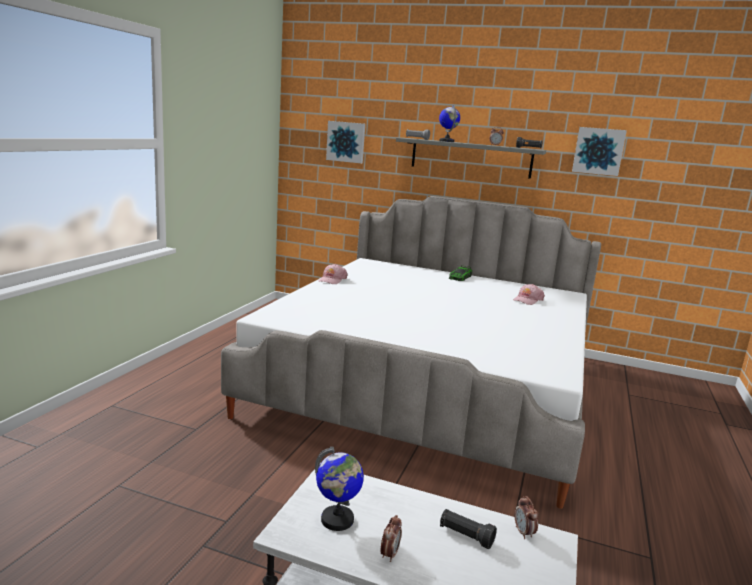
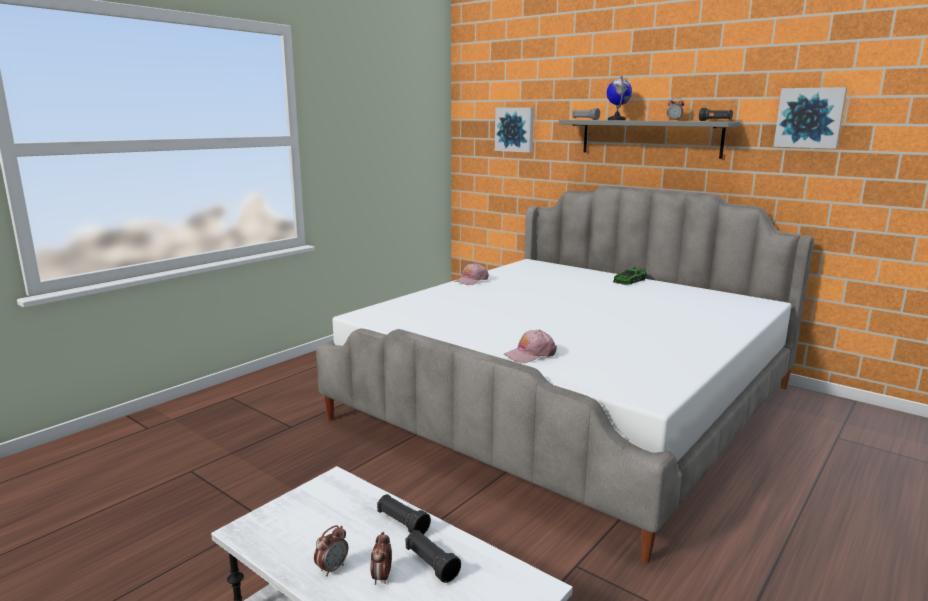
camera: 20 degrees right, 0 degrees up
(337, 520) = (307, 525): globe -> none
(416, 505) = (402, 523): none -> black flashlight
(523, 533) = (504, 572): alarm clock -> alarm clock (382, 577)
(527, 300) = (696, 308): pink cap -> pink cap (530, 354)

